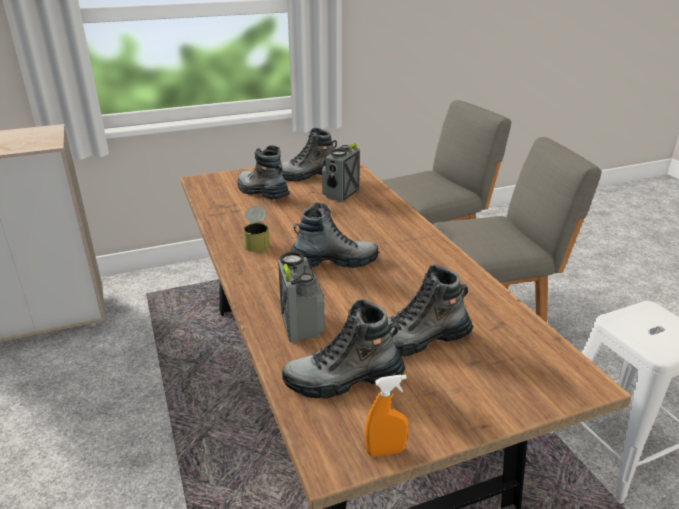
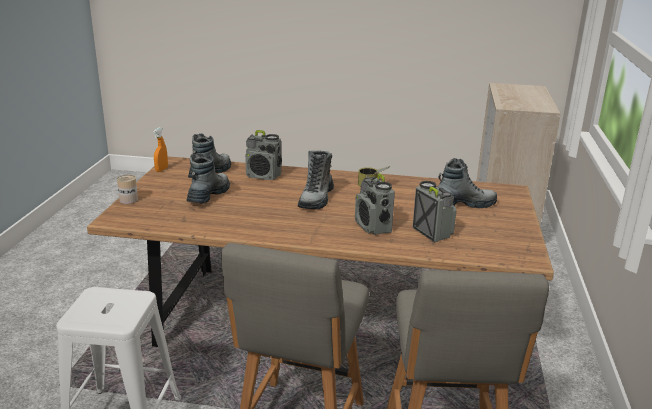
camera: 120 degrees right, 5 degrees down
(307, 176) = (492, 231): boot -> none
(363, 217) = (373, 227): none -> radio
(526, 408) = (128, 200): none -> can

